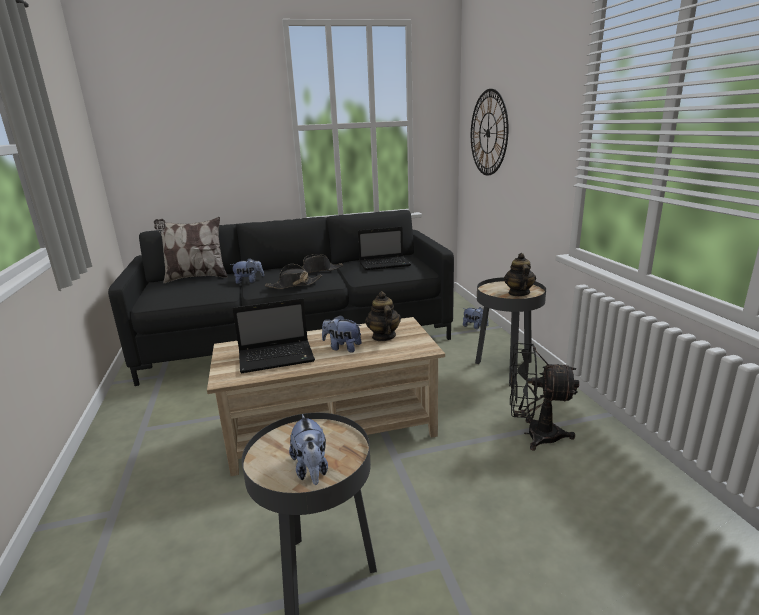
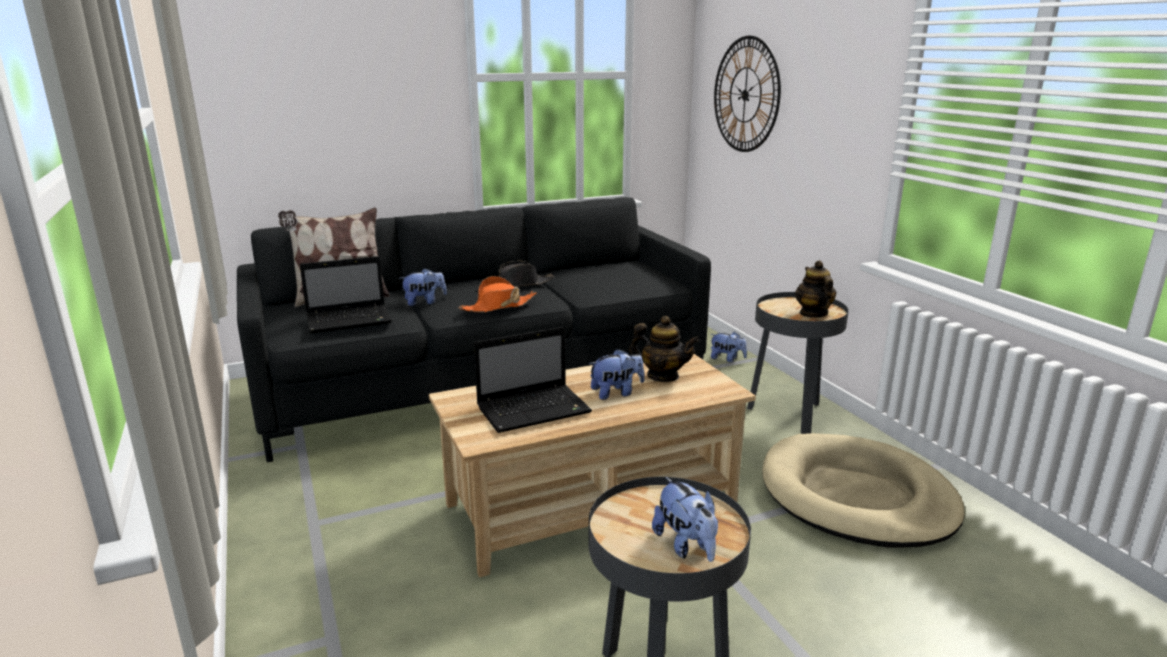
camera: 10 degrees left, 0 degrees up
(294, 285) = (498, 306): black hat -> orange hat
(342, 347) = (616, 393): plush toy -> plush toy turned 150 degrees clockwise
(383, 336) = (662, 376): teapot -> teapot turned 135 degrees clockwise
(385, 264) = (611, 274): laptop -> laptop (350, 320)
(534, 435) = (856, 497): black fan -> beige dog bed

